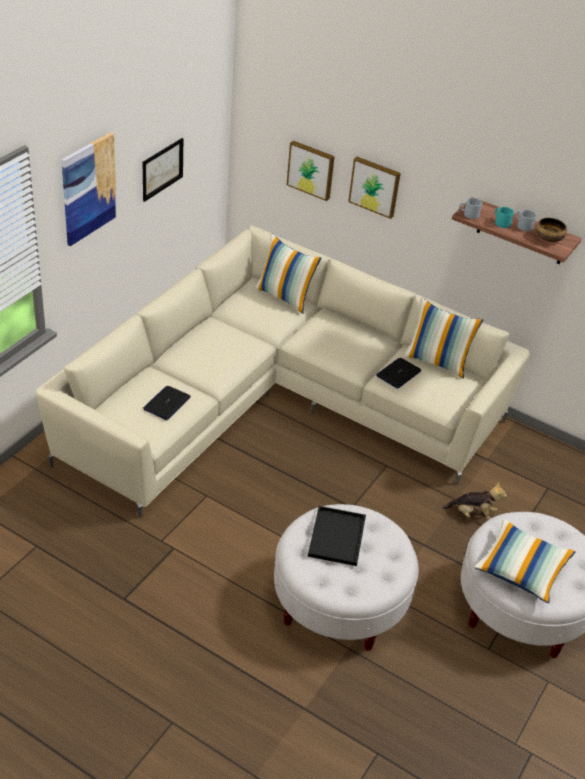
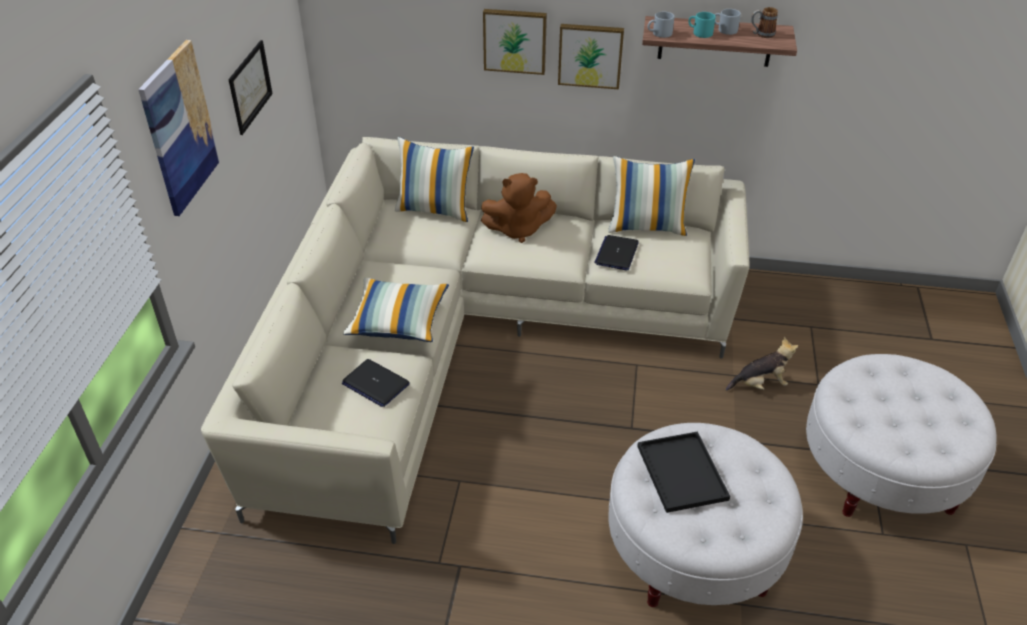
camera: 20 degrees left, 0 degrees up
(167, 403) = (375, 384): laptop -> laptop turned 60 degrees counterclockwise
(311, 169) = (425, 44): picture -> picture (590, 55)
(336, 331) = (518, 230): none -> brown plush toy
(522, 568) = (899, 426): pillow -> pillow (398, 321)
(548, 238) = (761, 34): bowl -> mug

